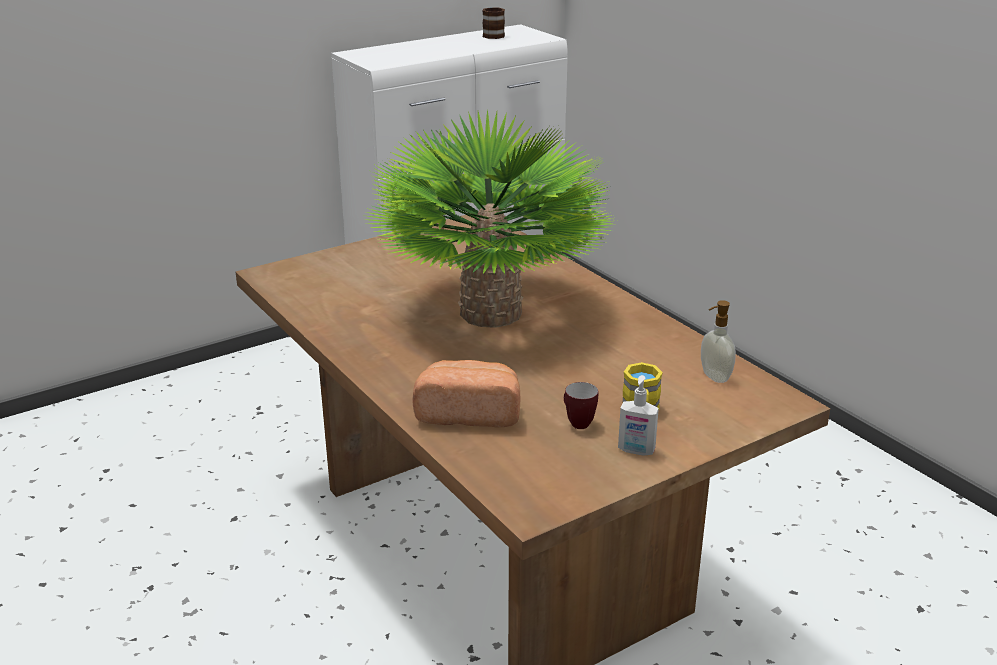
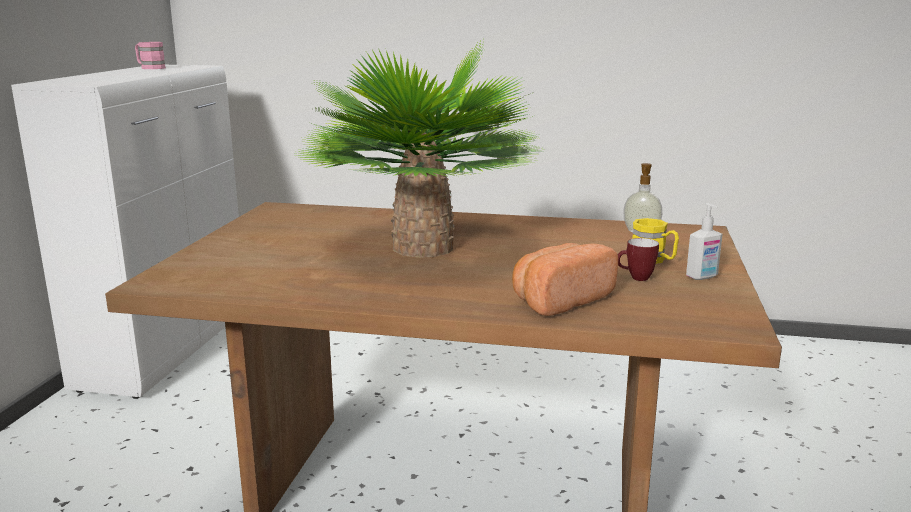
camera: 45 degrees left, 10 degrees down
(492, 35) = (149, 68): brown mug -> pink mug

